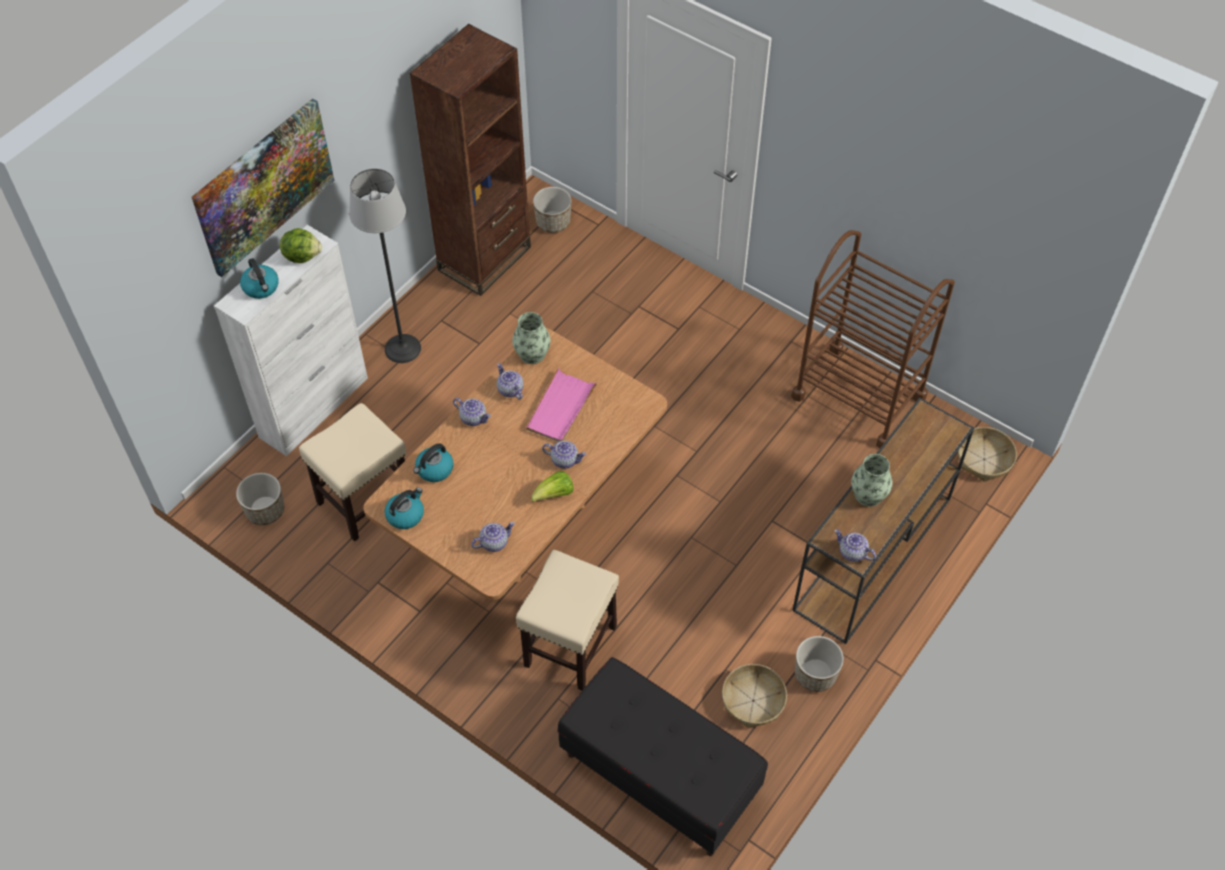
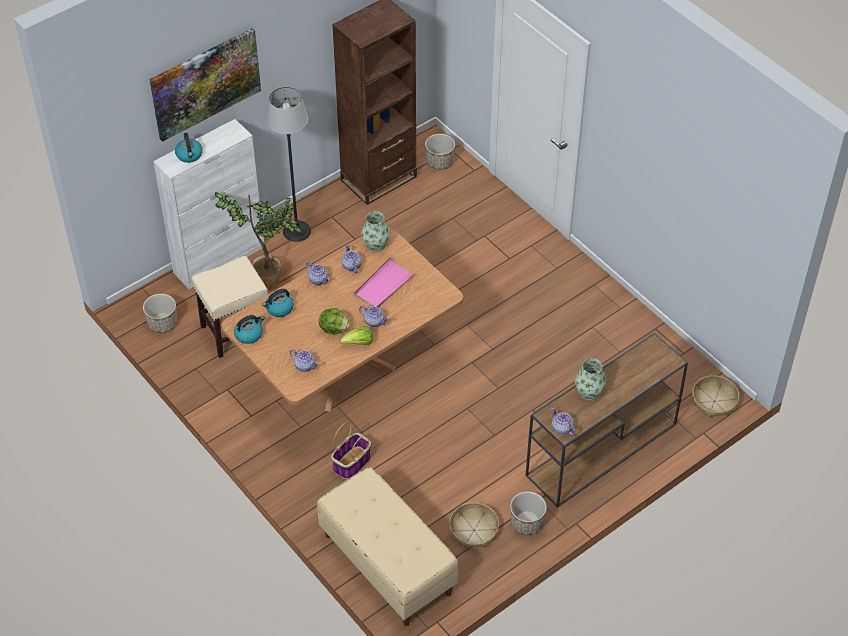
camera: 15 degrees right, 5 degrees down
(302, 255) = (224, 139): lettuce -> lettuce (334, 328)
(390, 423) = (271, 281): none -> potted plant
(494, 542) = (305, 365): teapot -> teapot turned 45 degrees clockwise
(570, 647) = (351, 463): beige stool -> basket
(659, 775) = (387, 564): black bench -> beige bench
(858, 396) = (632, 335): brown cart -> none

